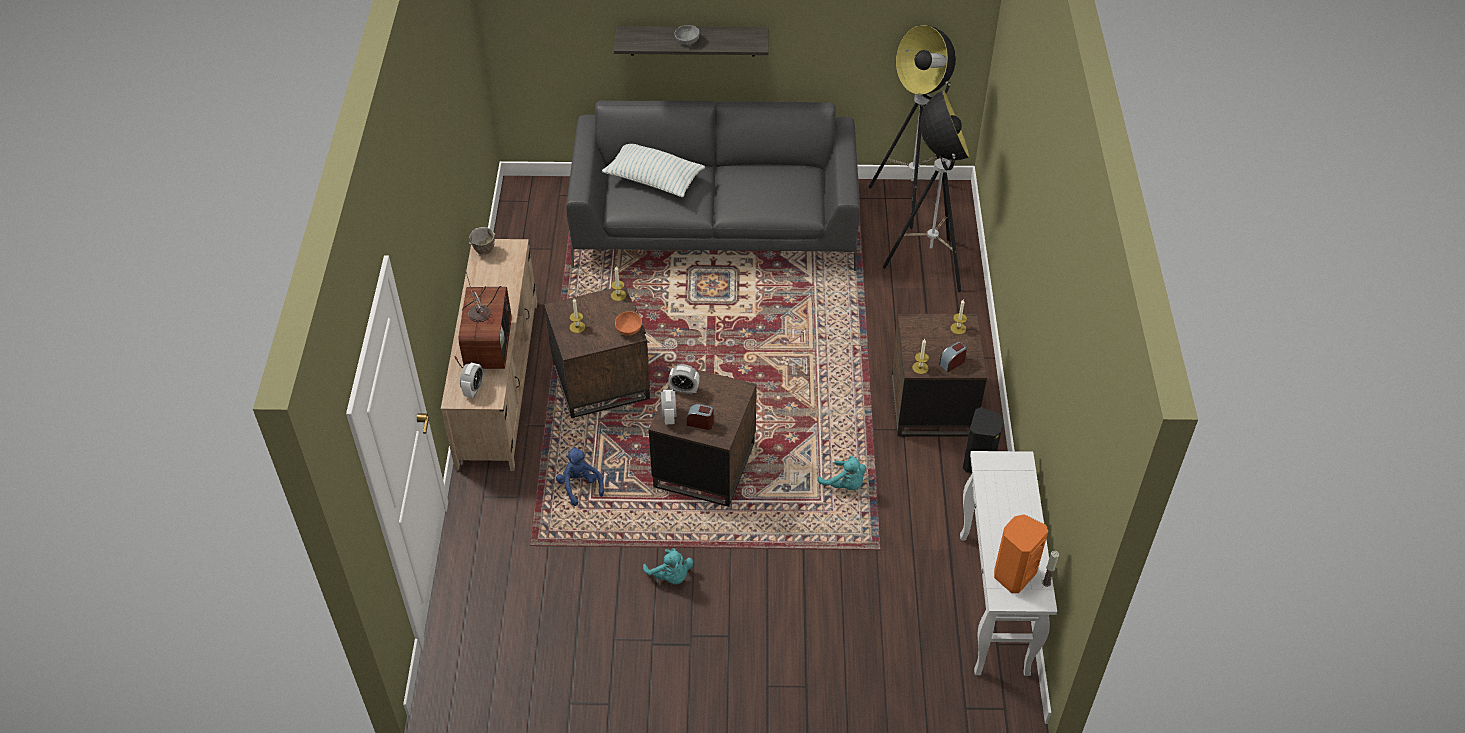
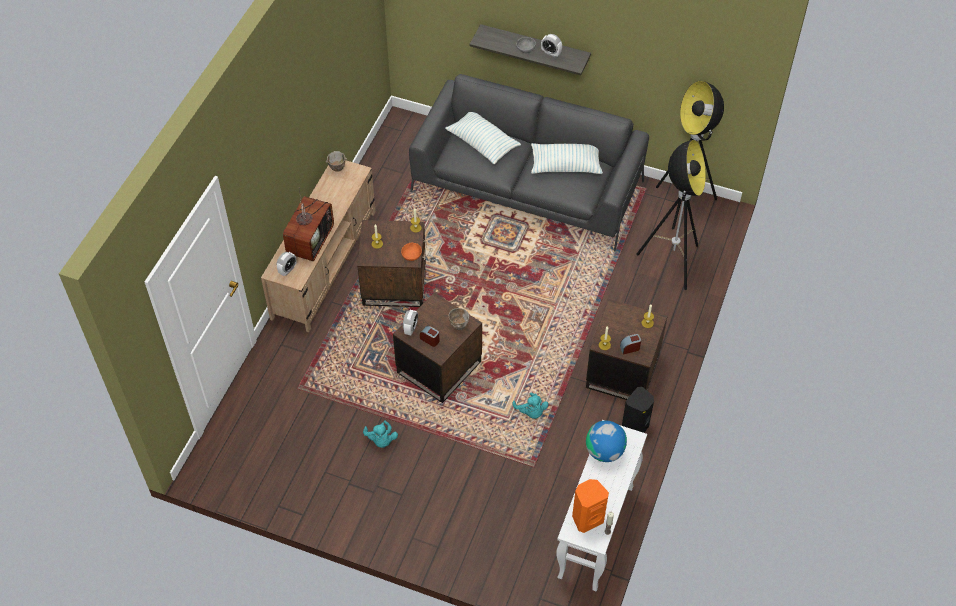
camera: 20 degrees right, 5 degrees up
(580, 486) = (348, 356): blue plush toy -> none
(684, 389) = (430, 312): alarm clock -> alarm clock (551, 53)
(729, 395) = (459, 325): none -> bowl
(768, 179) = (565, 165): none -> pillow
(993, 487) = (604, 451): none -> globe

